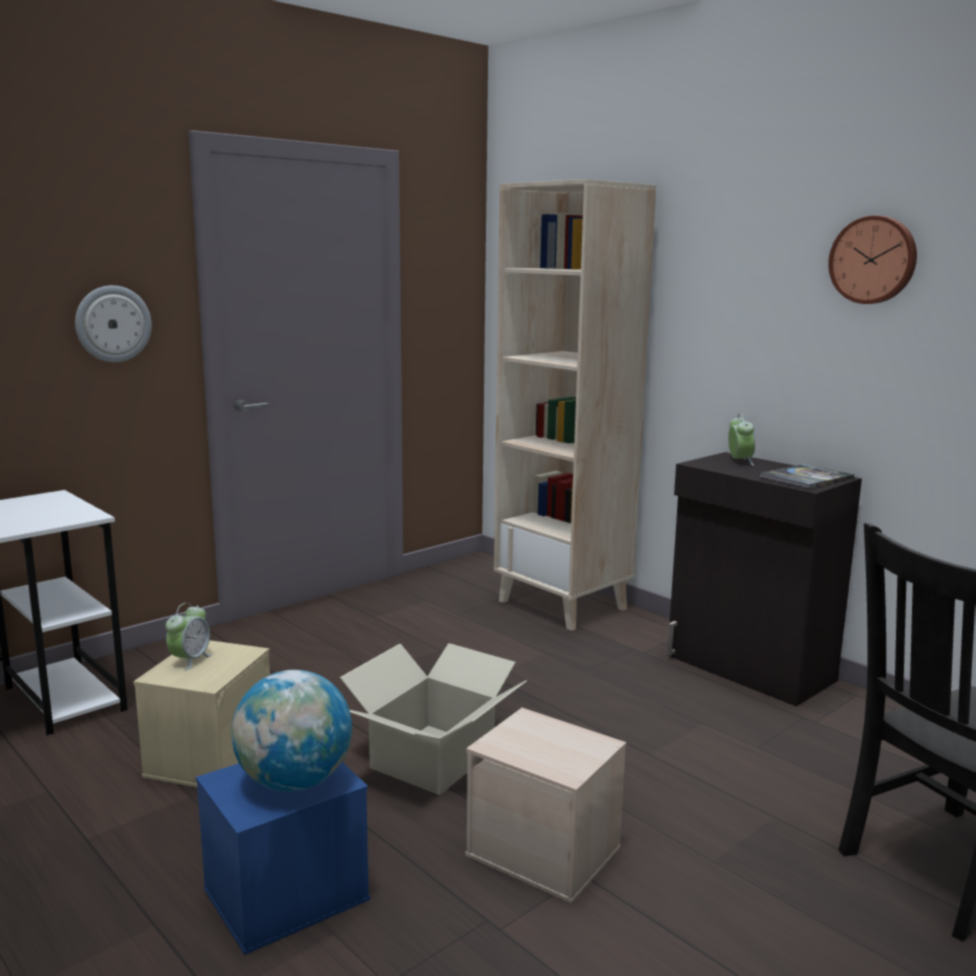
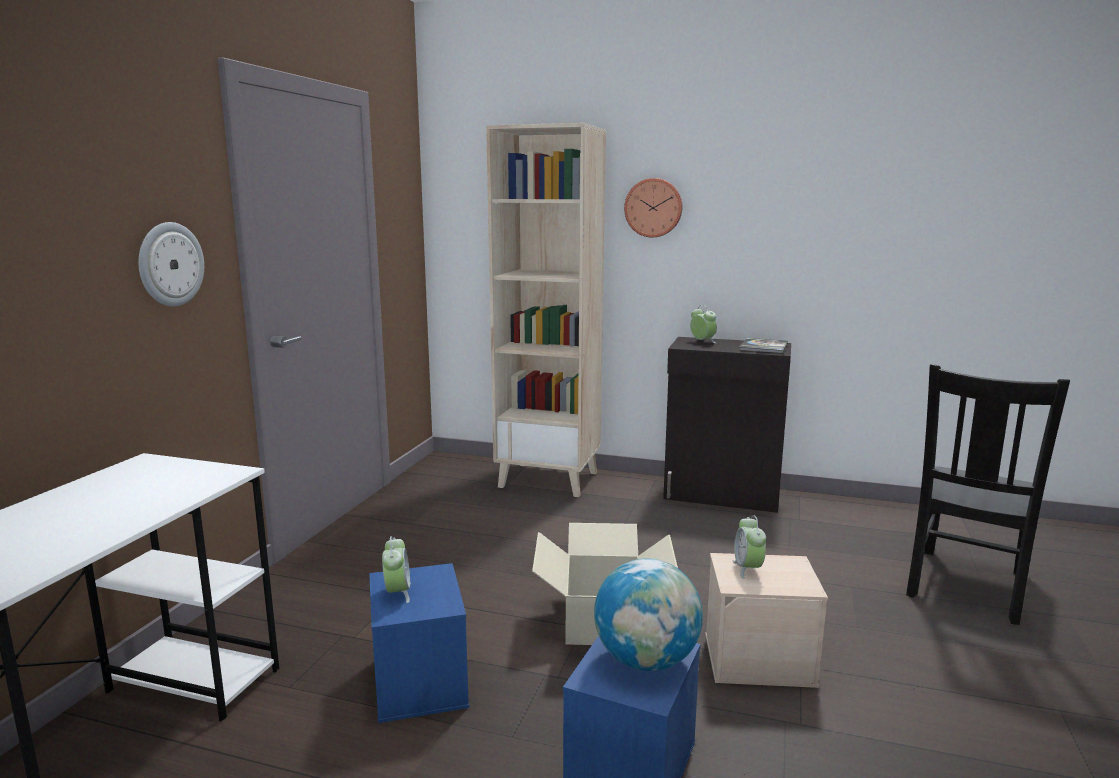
camera: 30 degrees left, 0 degrees up
(210, 755) = (418, 681): beige storage box -> blue storage box
(534, 735) = (748, 569): none -> alarm clock
(873, 260) = (792, 187): wall clock -> wall clock (653, 207)

